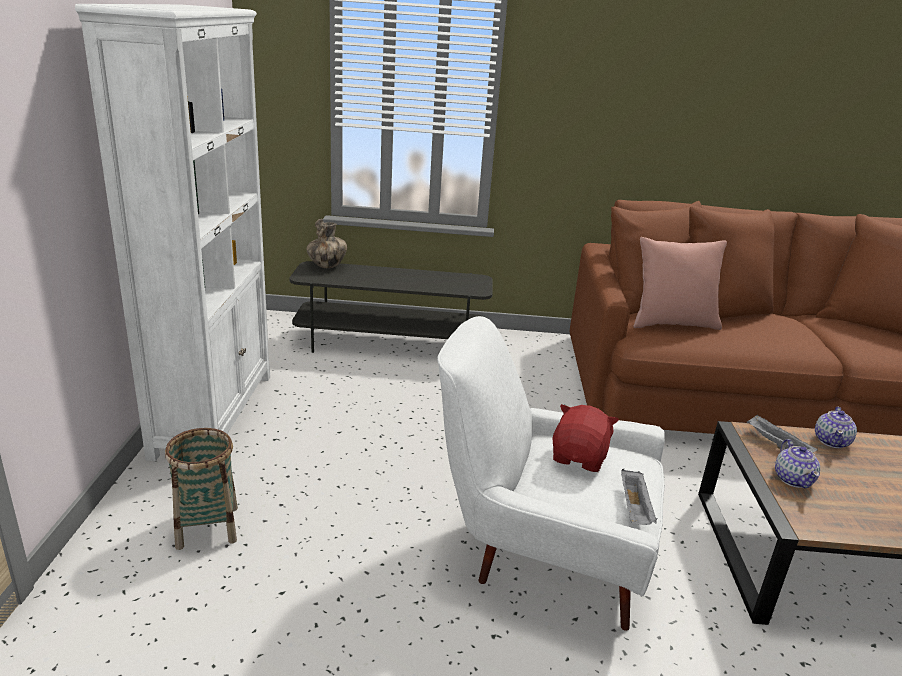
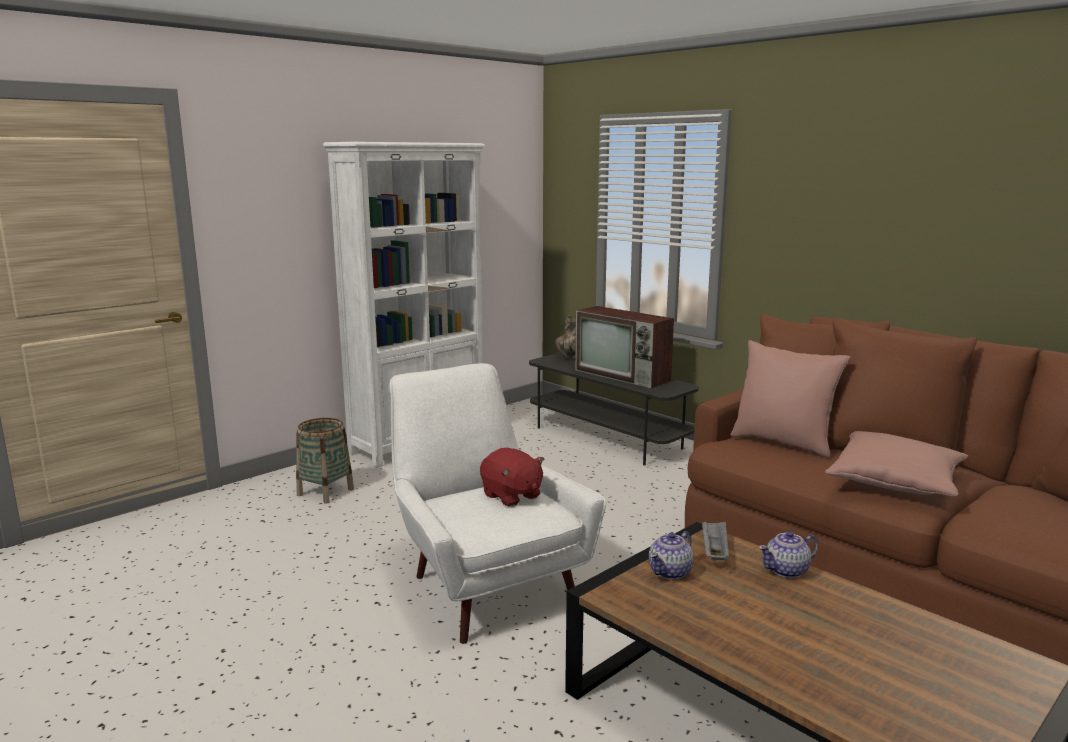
camera: 45 degrees right, 10 degrees down
(412, 278) = (623, 376): none -> television
(579, 457) = (511, 496): red plush toy -> red plush toy turned 75 degrees clockwise
(635, 509) = (483, 529): grey tray -> none
(783, 338) = (895, 482): none -> pink pillow

